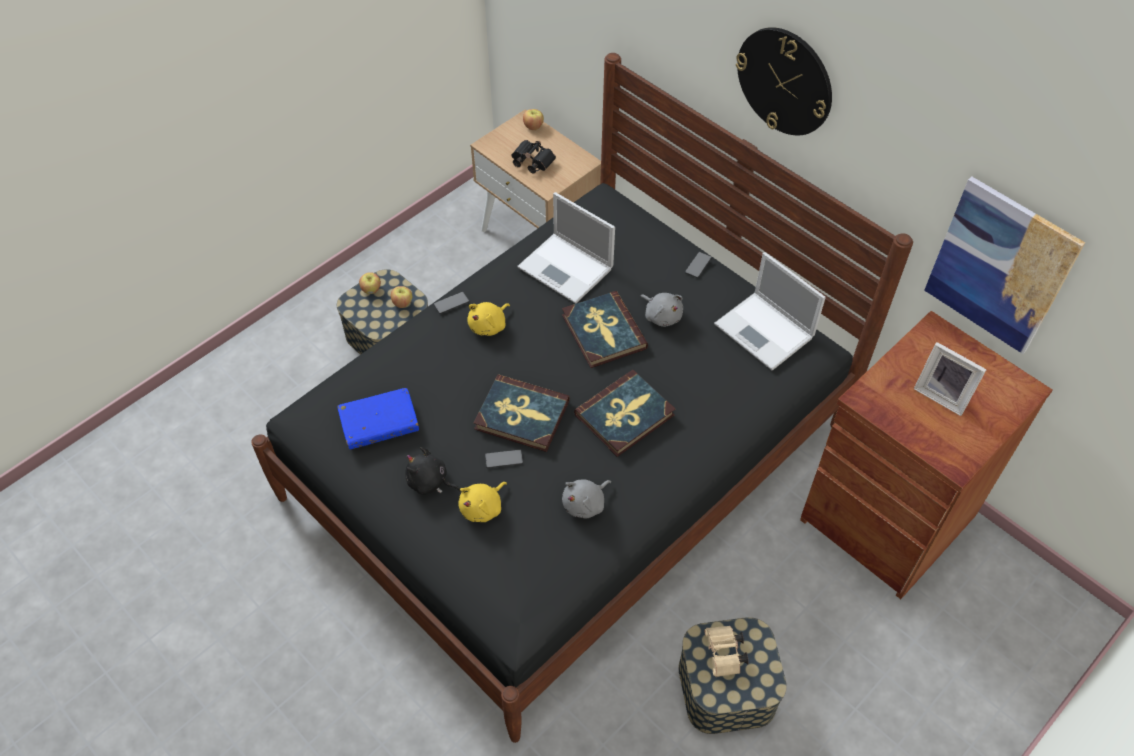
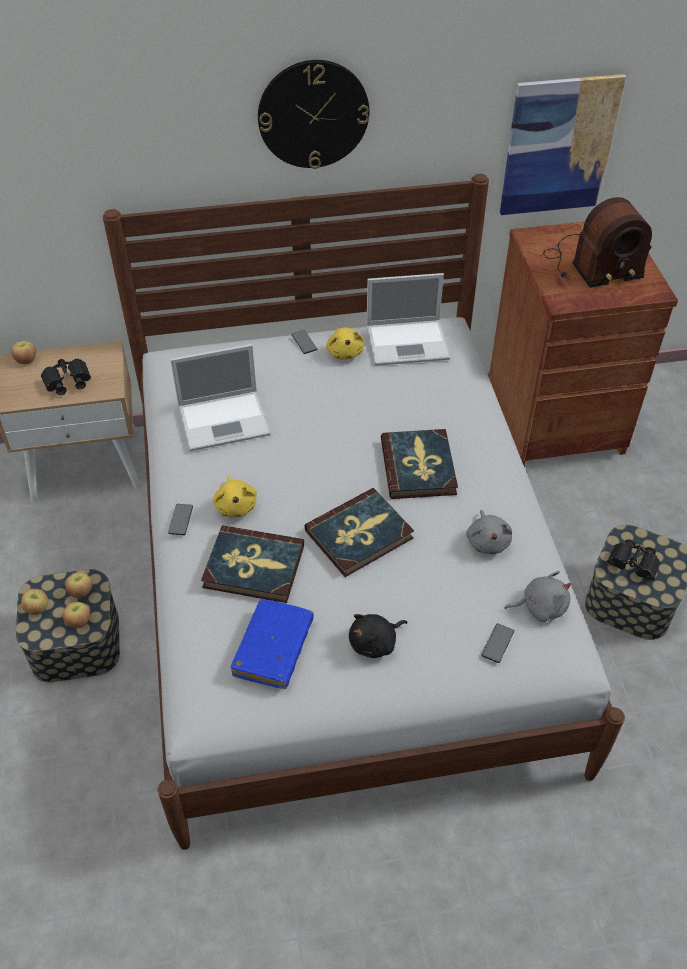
camera: 55 degrees left, 5 degrees down
(378, 318) = (79, 621): none -> apple
(483, 508) = (436, 616): yellow plush toy -> yellow plush toy (345, 352)
(504, 459) = (396, 572): phone -> phone (497, 643)
(566, 462) = (344, 582): black bed -> white bed
(603, 332) = (318, 434): book -> book (253, 567)
(662, 315) = (336, 390): grey plush toy -> grey plush toy (540, 606)
(724, 655) = (634, 566): beige binoculars -> black binoculars
(942, 395) = (591, 265): picture frame -> radio

